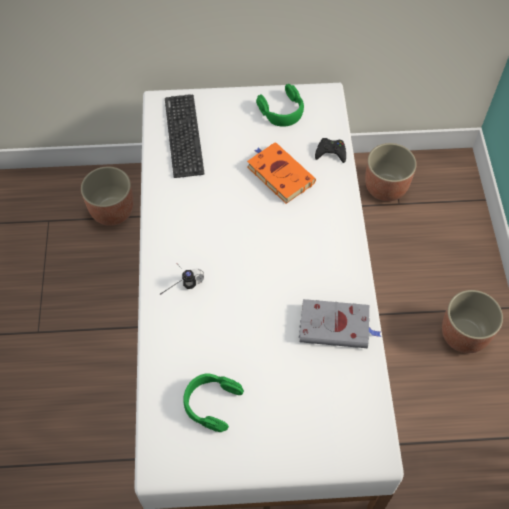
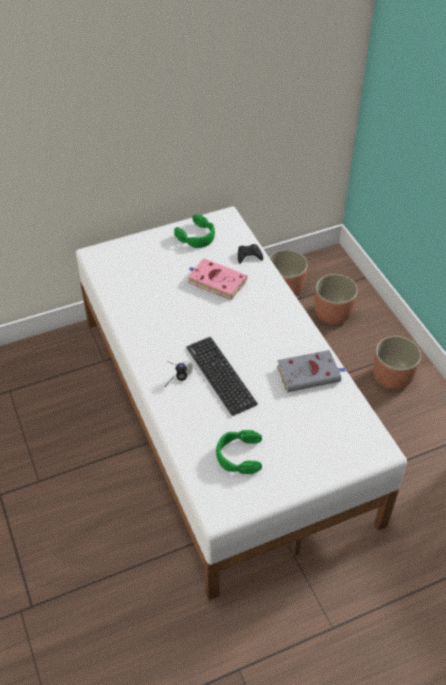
camera: 20 degrees left, 10 degrees down
(112, 210) = (64, 367): planter -> planter (333, 313)
(184, 136) = (125, 273): keyboard -> keyboard (221, 375)
(279, 174) = (215, 281): orange book -> pink book

